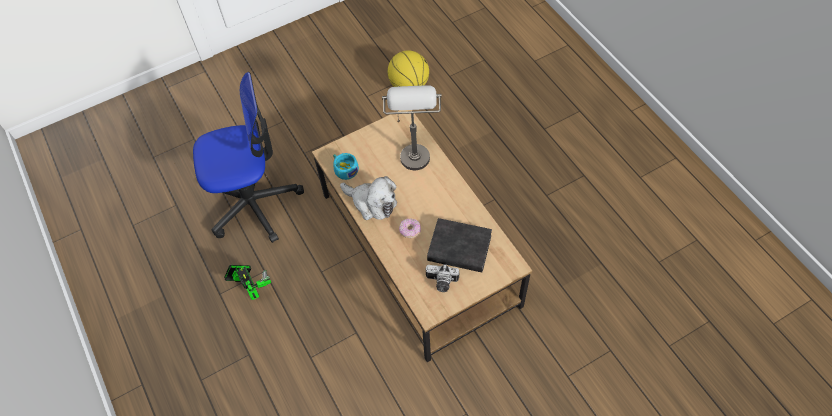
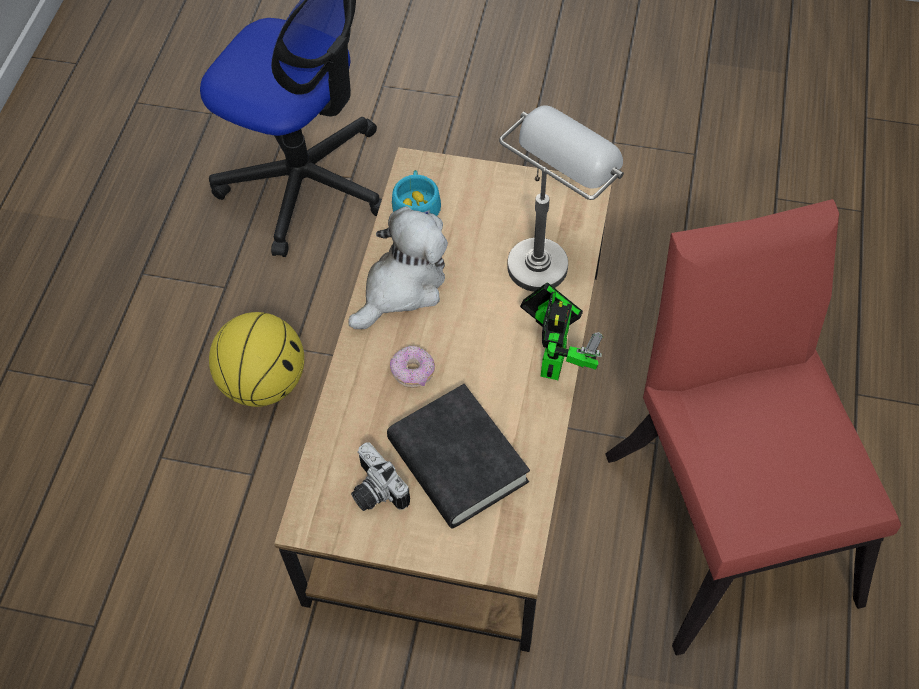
camera: 40 degrees right, 0 degrees up
(251, 289) = (185, 298): toy robot -> toy robot (554, 357)
(372, 203) = (402, 286): plush toy -> plush toy turned 120 degrees counterclockwise
(409, 85) = (695, 168): basketball -> basketball (264, 382)
(541, 203) = (727, 510): none -> red chair

